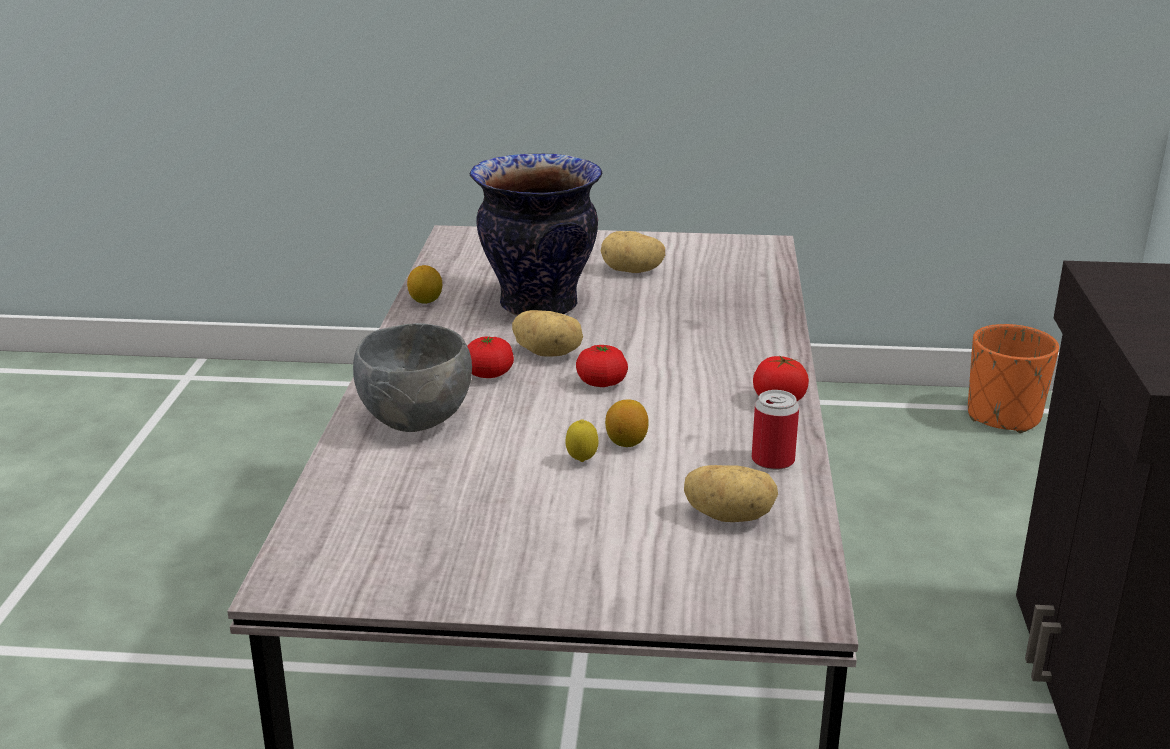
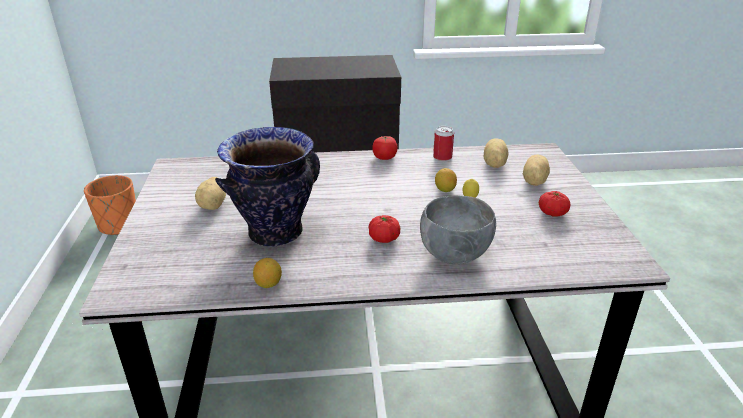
camera: 100 degrees left, 5 degrees up
(548, 353) = (349, 222): potato -> potato (533, 181)
(601, 383) = (382, 201): tomato -> tomato (552, 213)

